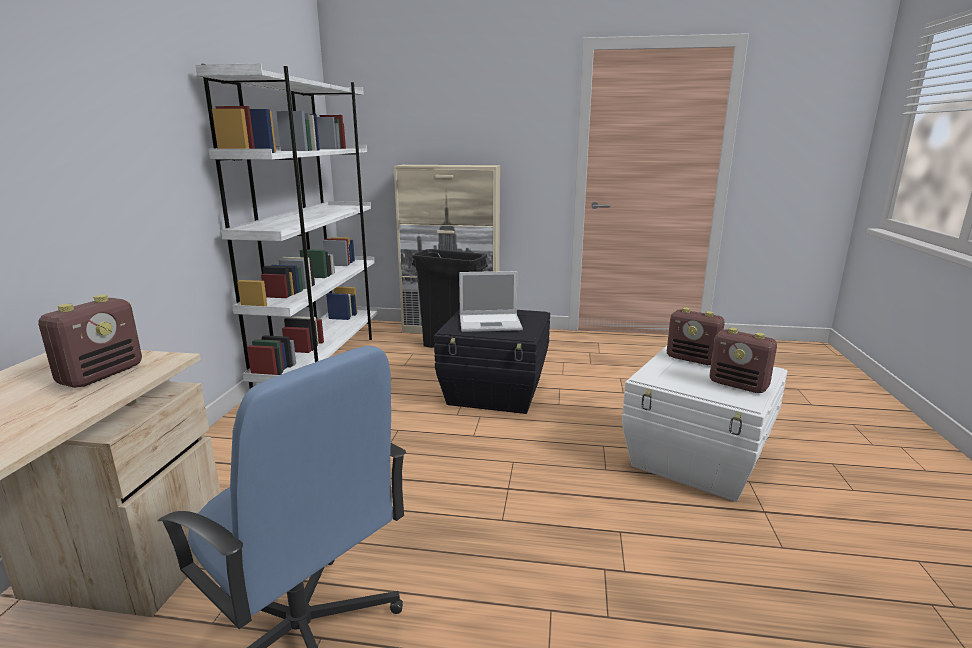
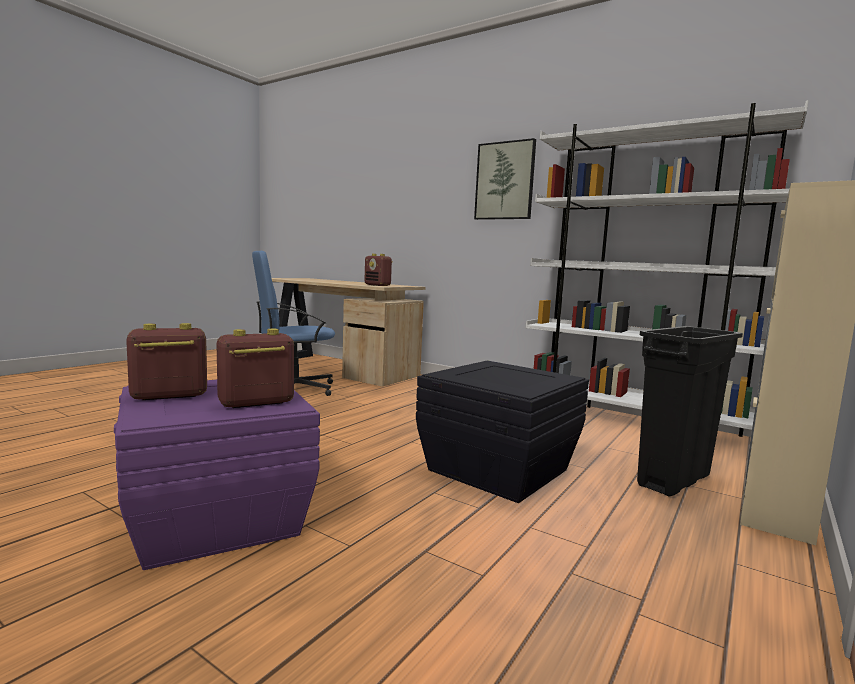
camera: 115 degrees right, 10 degrees down
(135, 111) = (505, 181): none -> picture
(491, 323) = (500, 374): laptop -> none
(697, 460) = (215, 518): white storage box -> purple storage box

